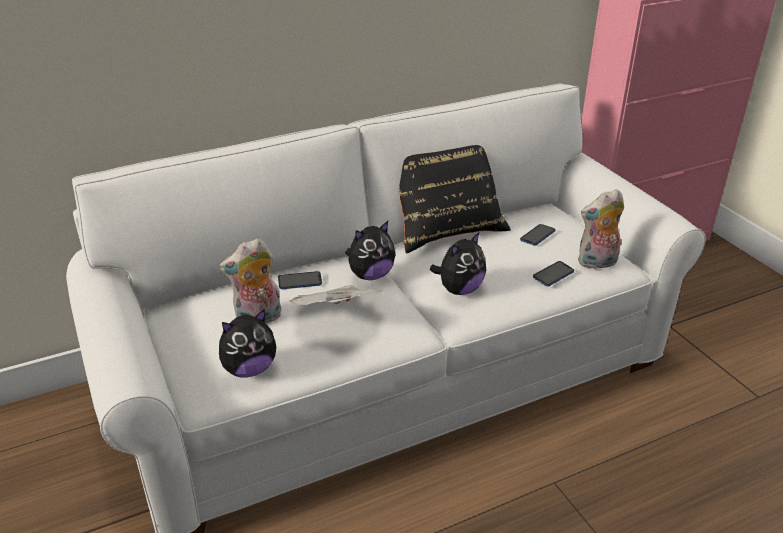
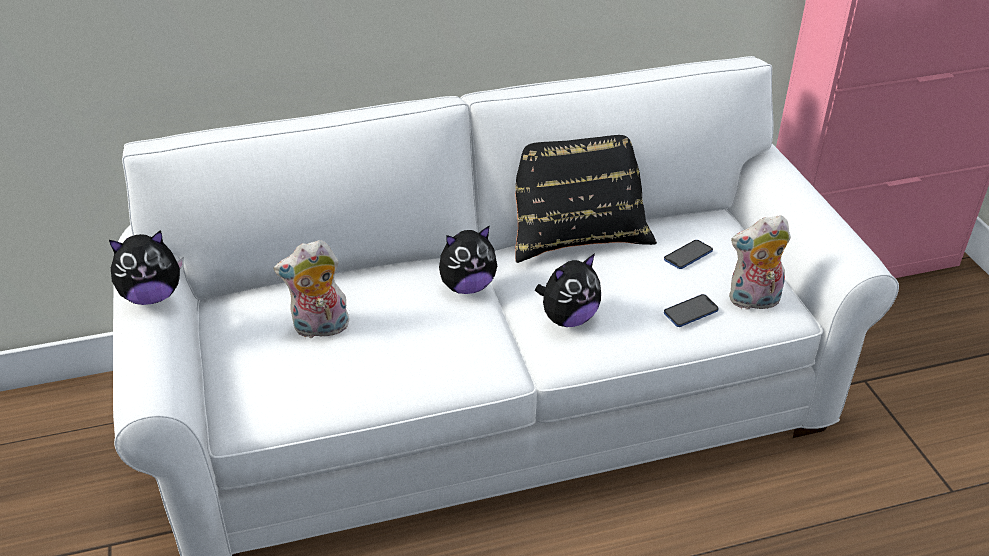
camera: 10 degrees right, 5 degrees up
(249, 369) = (296, 391): plush toy -> plush toy (152, 296)
(300, 281) = (380, 286): phone -> none
(337, 315) = (412, 335): newspaper -> none

